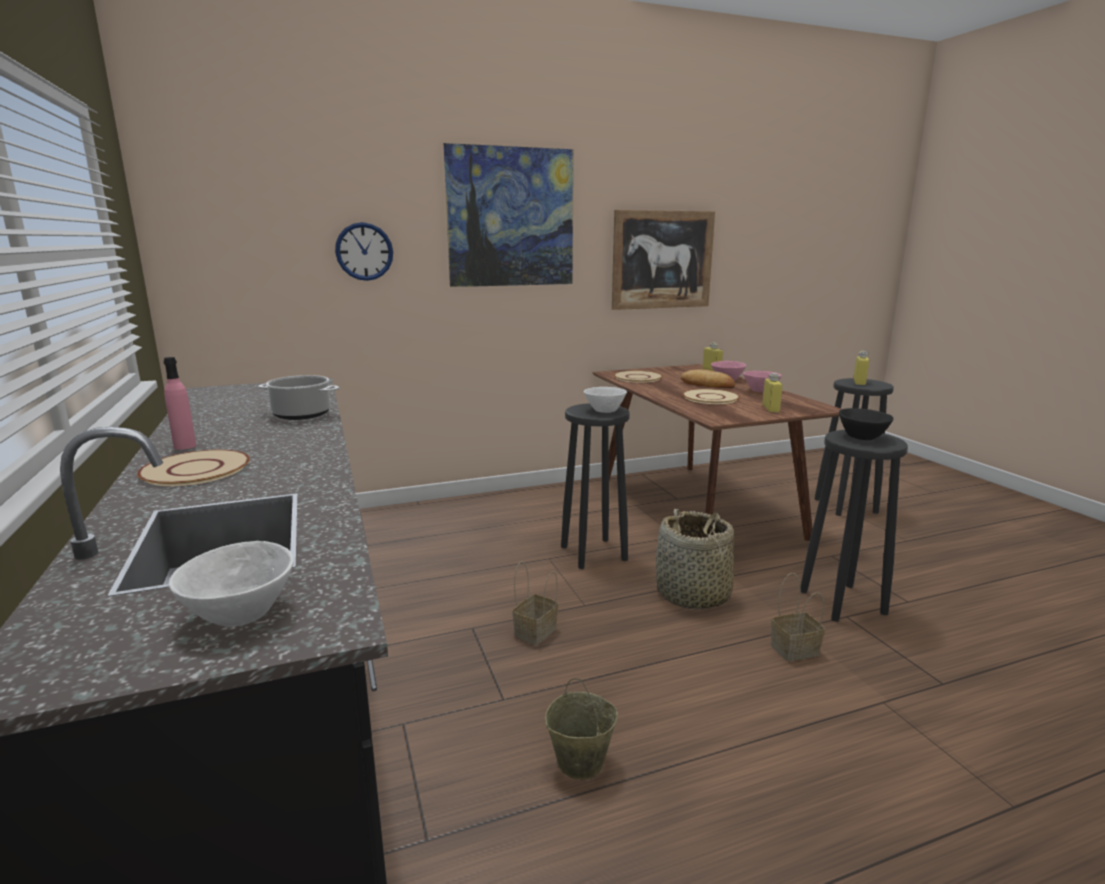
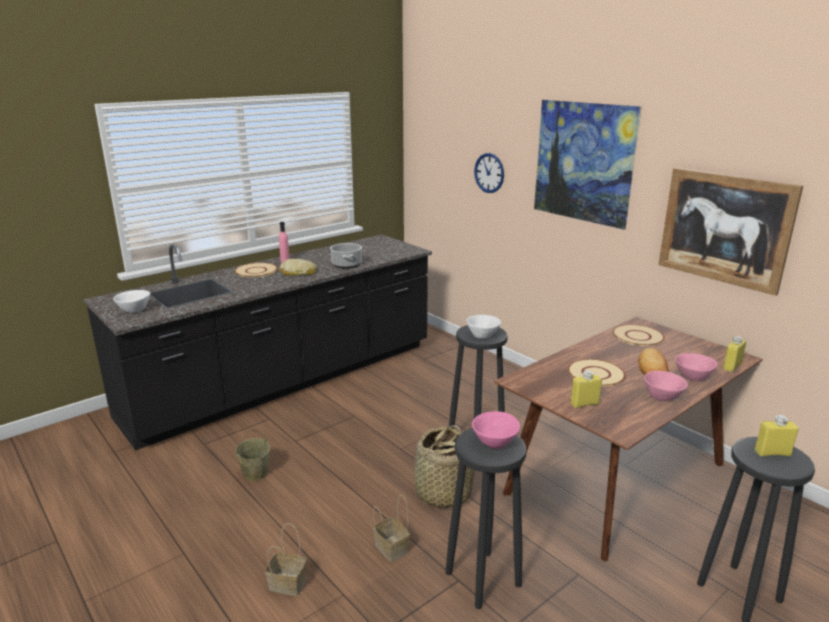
camera: 70 degrees right, 5 degrees up
(276, 442) = (298, 272): none -> bread
(535, 632) = (359, 437): basket -> basket (286, 584)
(862, 437) = (493, 442): black bowl -> pink bowl

